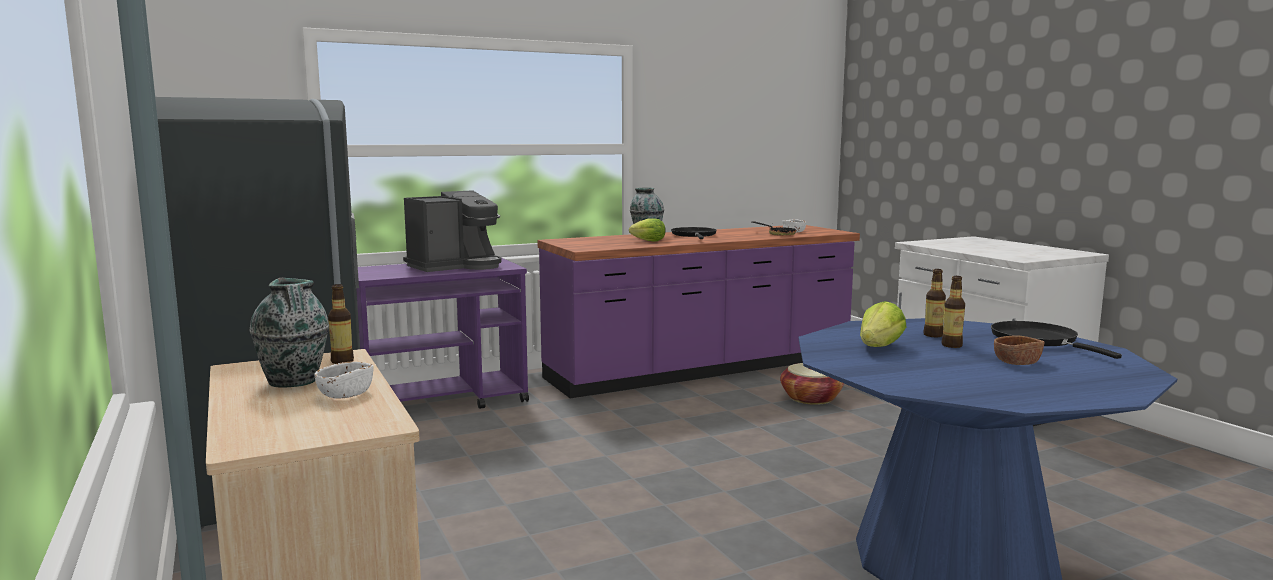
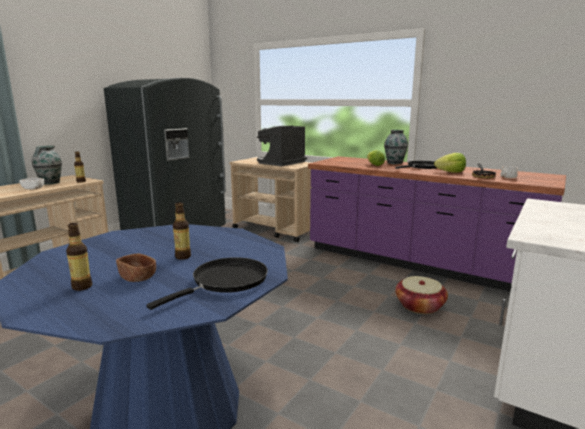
camera: 60 degrees right, 5 degrees up
(443, 402) = (275, 230): purple cart -> beige cart
(455, 266) = (281, 163): coffee machine -> coffee machine turned 105 degrees clockwise
(879, 347) = (163, 240): lettuce -> lettuce (451, 172)
(933, 335) = (214, 250): bottle -> bottle (82, 287)

